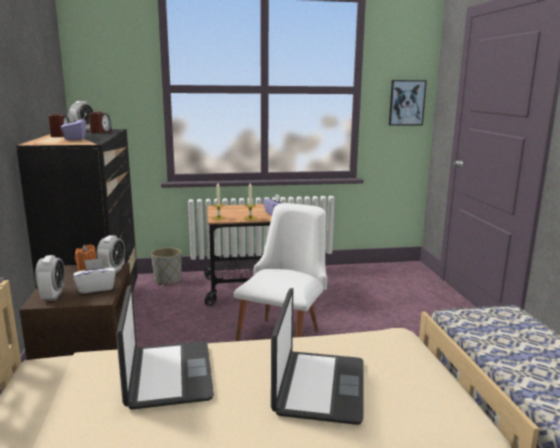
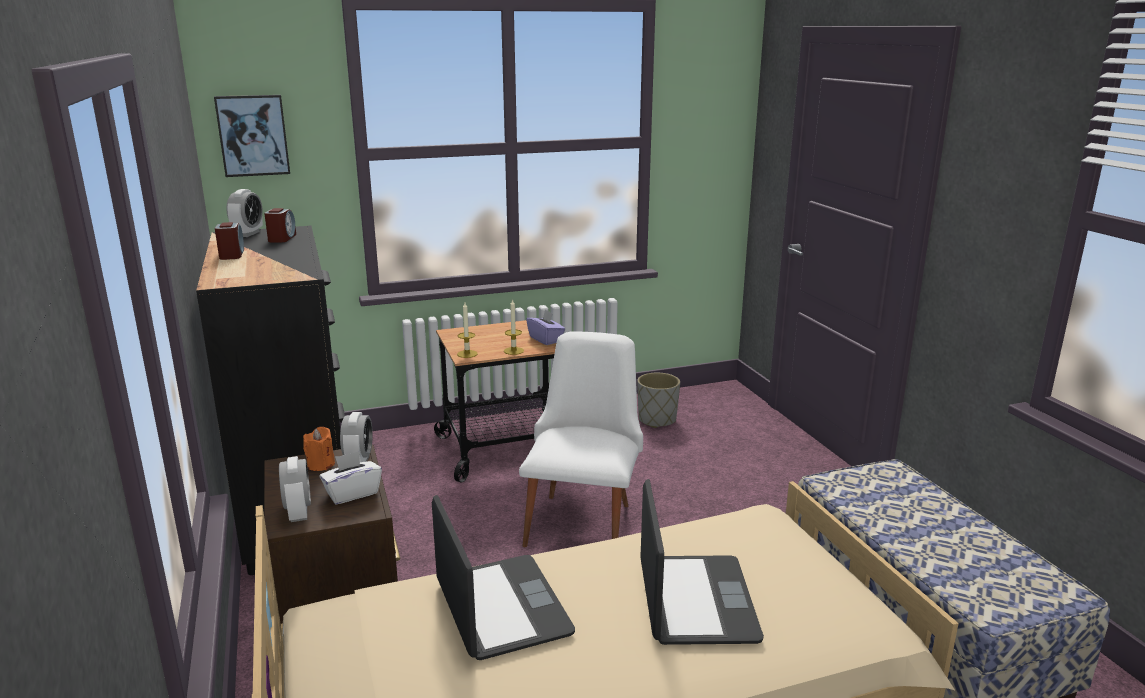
camera: 10 degrees left, 5 degrees up
(74, 138) = (264, 263): purple tissue box -> none
(168, 280) = (380, 445): grey planter -> grey planter (657, 420)
(406, 102) = (715, 156): picture -> picture (253, 135)

